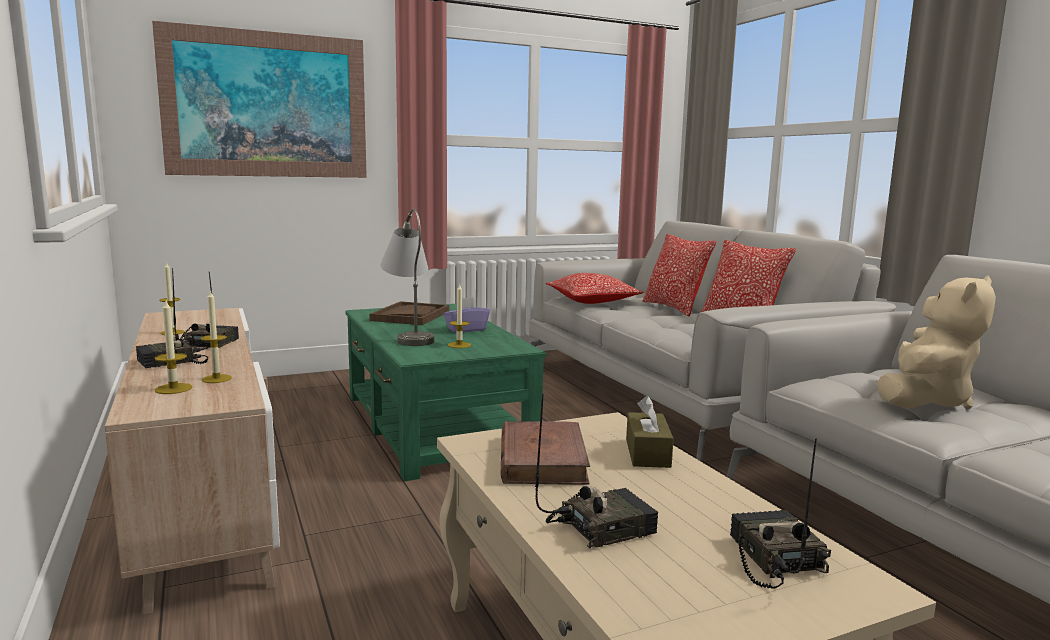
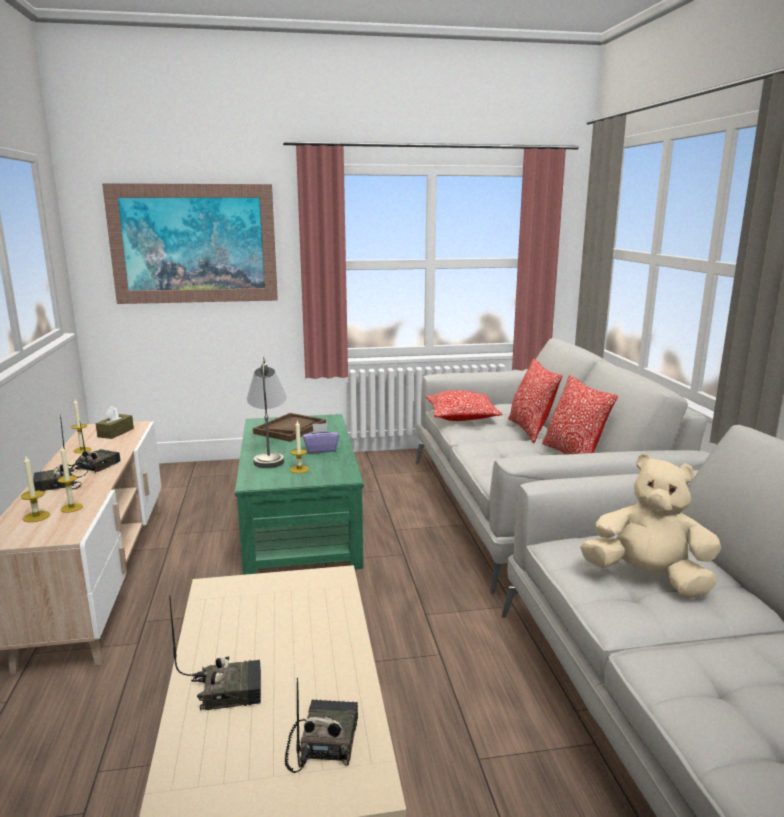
camera: 15 degrees right, 5 degrees up
(542, 459) = (248, 612): brown book -> none
(647, 453) = (333, 616): brown tissue box -> brown tissue box (115, 433)
(924, 400) = (648, 579): beige plush toy -> beige plush toy turned 120 degrees counterclockwise

